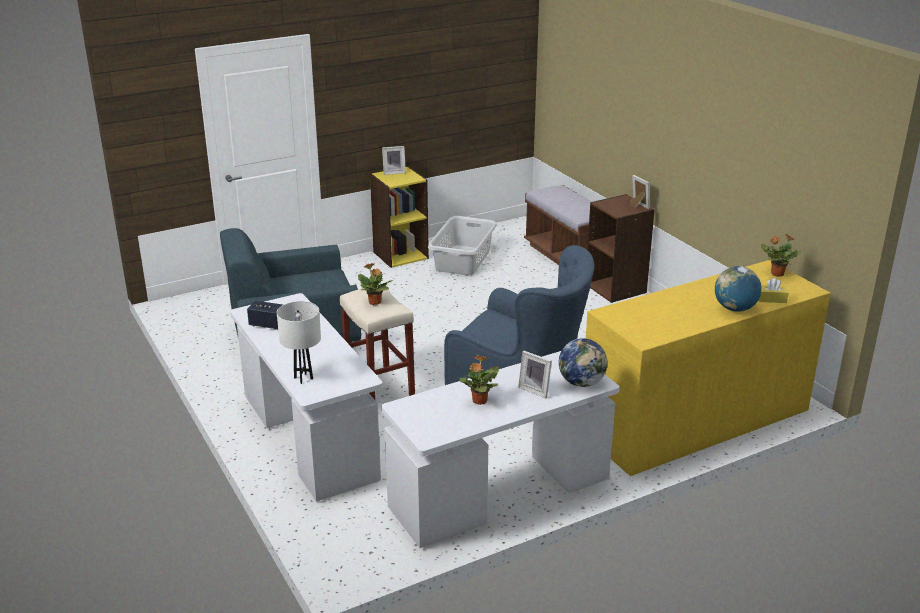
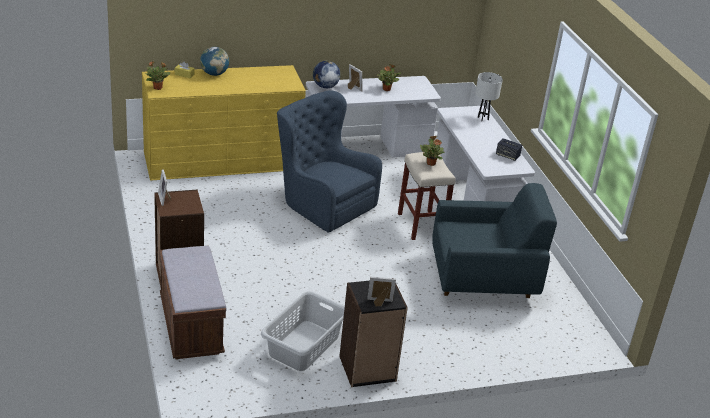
camera: 170 degrees left, 5 degrees up
(400, 255) = (367, 369): yellow bookcase -> black bookcase

